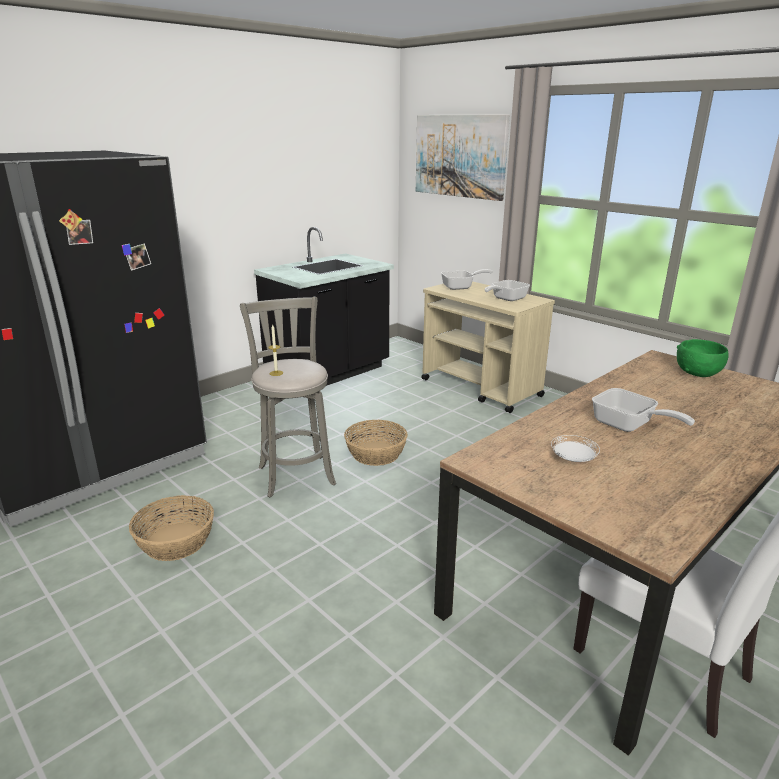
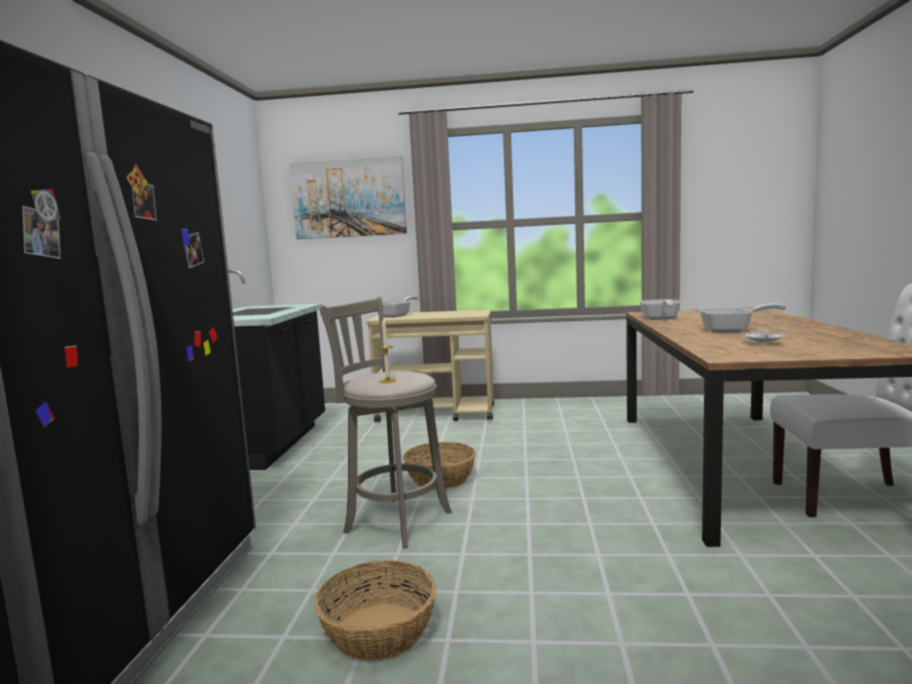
camera: 40 degrees left, 15 degrees down
(506, 299) = (455, 313): frying pan -> frying pan (660, 319)
(697, 373) = (681, 312): green bowl -> none

